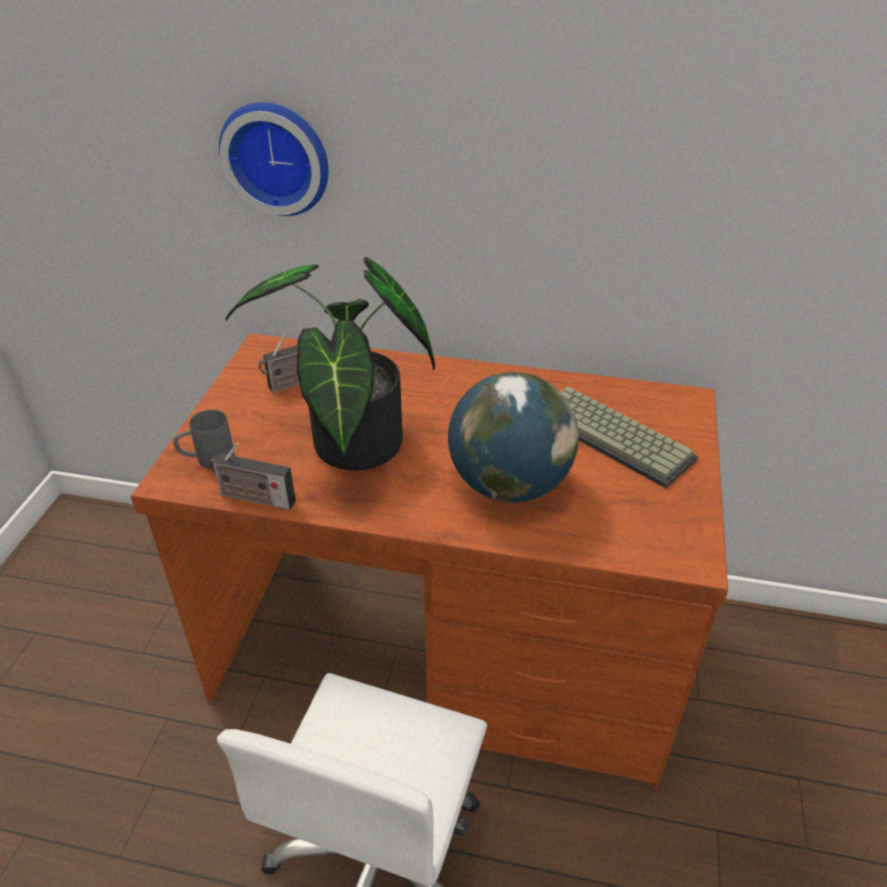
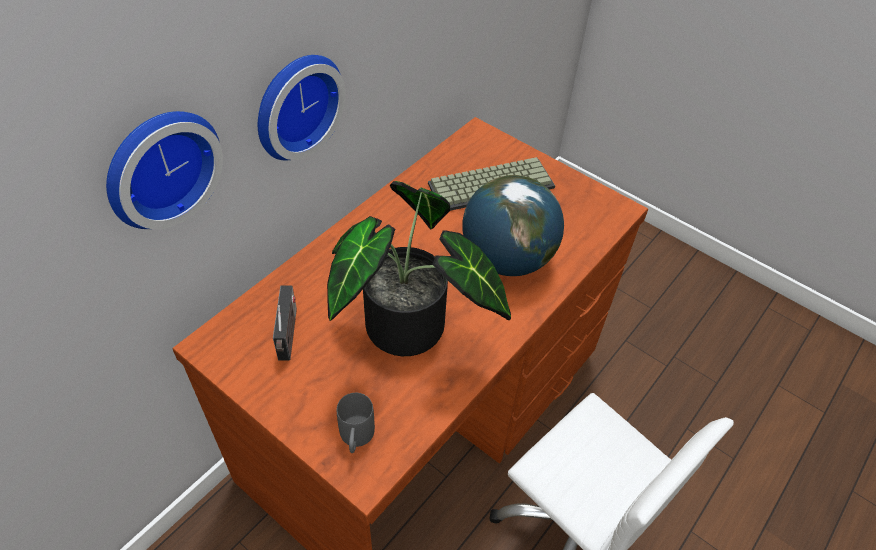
camera: 65 degrees left, 10 degrees up
(253, 498) = (429, 419): radio -> none
(432, 191) = (294, 104): none -> wall clock

